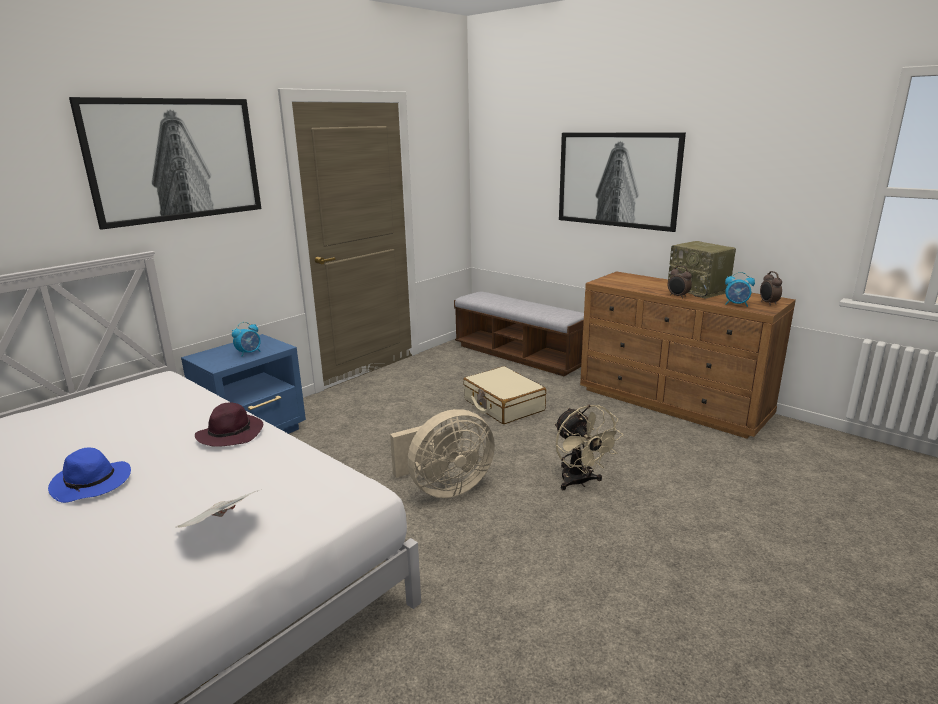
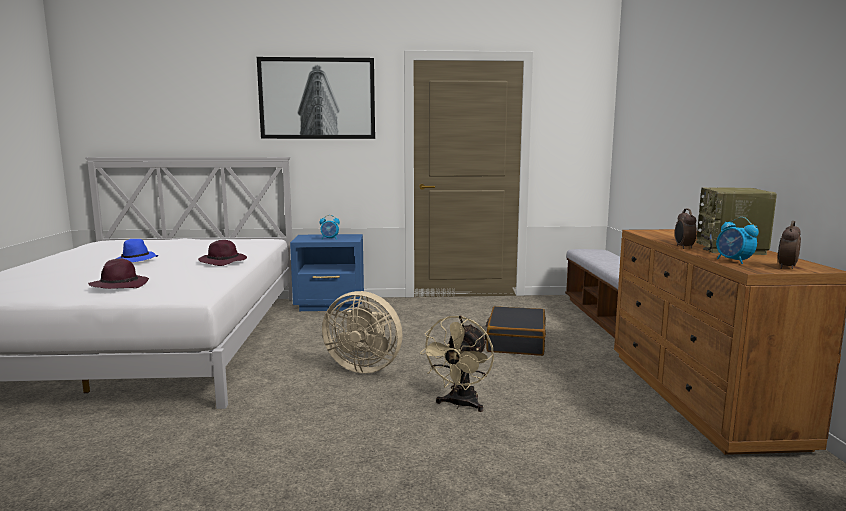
camera: 45 degrees right, 10 degrees down
(222, 528) = (120, 285): newspaper -> purple hat
(503, 405) = (515, 342): beige suitcase -> black suitcase
(617, 180) = (702, 121): picture -> none

